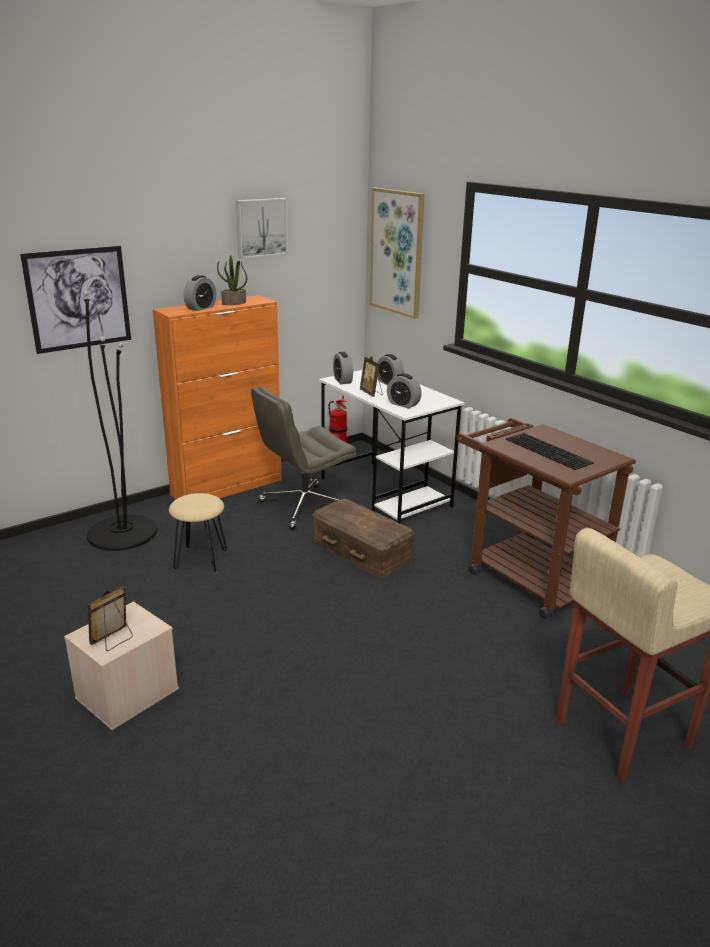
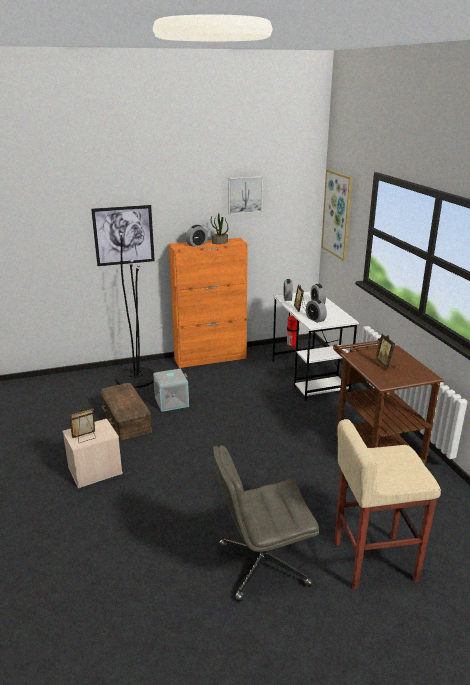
camera: 20 degrees right, 0 degrees up
(201, 560) = (171, 401): beige stool -> grey storage box
(304, 507) = (250, 378): grey office chair -> grey office chair (262, 565)
(361, 551) = (271, 412): brown storage box -> brown storage box (125, 419)
(550, 451) = (385, 365): keyboard -> picture frame

